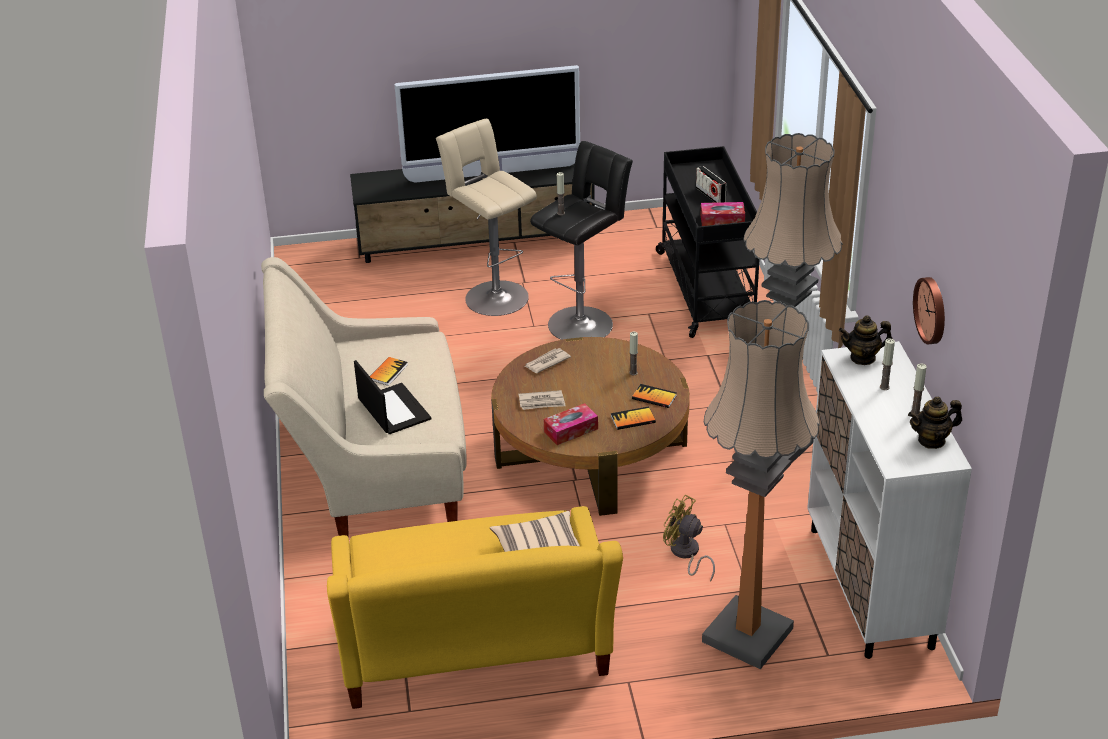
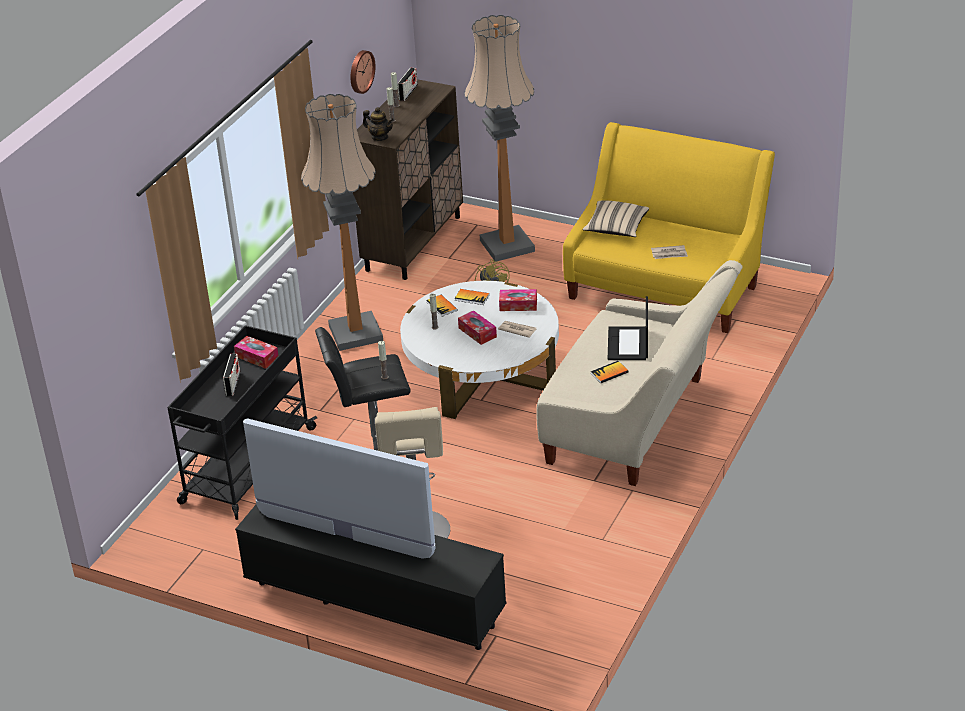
camera: 145 degrees left, 0 degrees up
(546, 362) = (484, 357): newspaper -> newspaper (669, 254)
(582, 384) = (477, 332): none -> tissue box
(591, 452) = (482, 373): brown coffee table -> white coffee table
(870, 587) = (413, 243): white cabinet -> brown cabinet
(932, 440) = (408, 92): teapot -> radio

